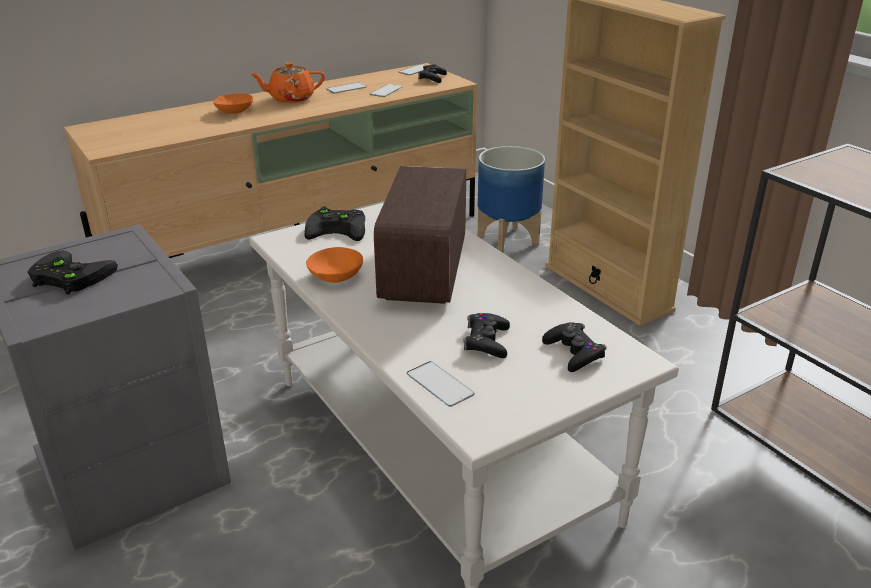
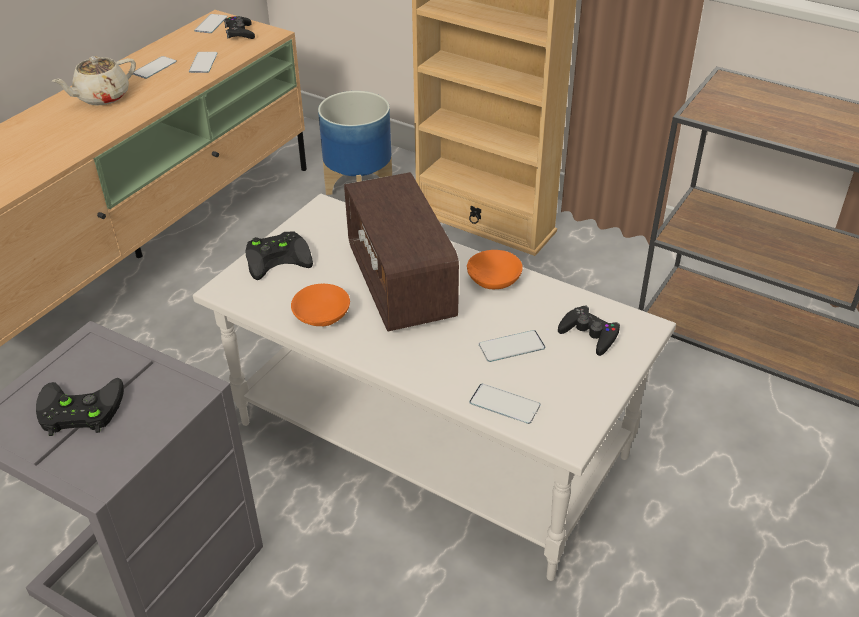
camera: 25 degrees left, 10 degrees up
(235, 111) = (52, 131): orange bowl -> orange bowl (496, 280)
(290, 98) = (102, 97): orange teapot -> beige teapot
(486, 341) = (511, 346): black game controller -> phone

